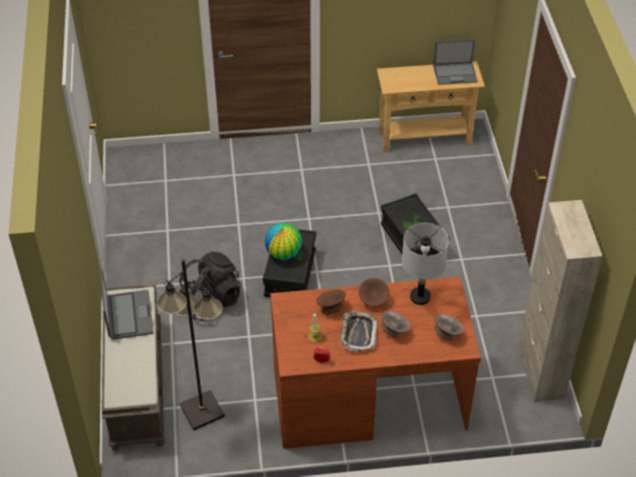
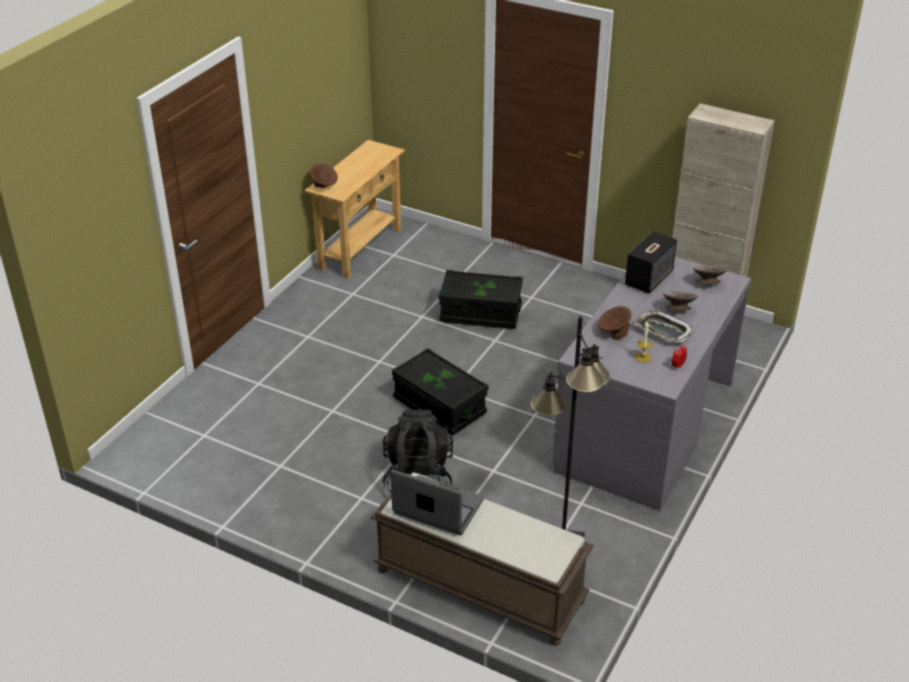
camera: 55 degrees left, 10 degrees down
(284, 253) = (434, 381): globe -> none
(368, 398) = (644, 427): brown desk -> grey desk
(373, 301) = (629, 305): brown bowl -> brown bowl (324, 186)
(420, 297) = (649, 278): grey table lamp -> speaker
(455, 73) = (369, 155): laptop -> none

